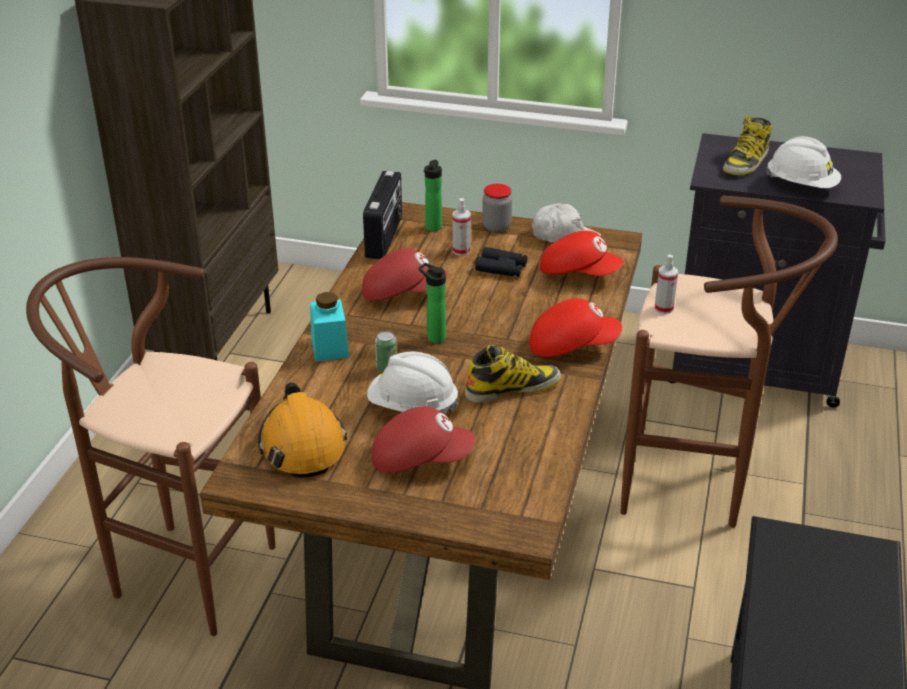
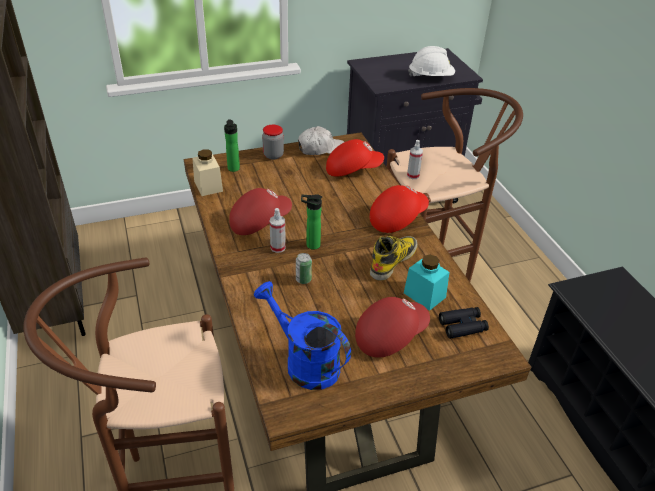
camera: 35 degrees left, 5 degrees up
(302, 444) = (304, 362): orange hard hat -> blue watering can
(330, 347) = (250, 280): turquoise jar -> turquoise jar (424, 295)
(385, 237) = (208, 186): radio -> beige jar
(412, 406) = (347, 300): white hard hat -> none
(461, 251) = (268, 179): spray bottle -> spray bottle (278, 247)
(501, 268) = (304, 182): black binoculars -> black binoculars (462, 326)
(746, 162) = (389, 71): boot -> none

